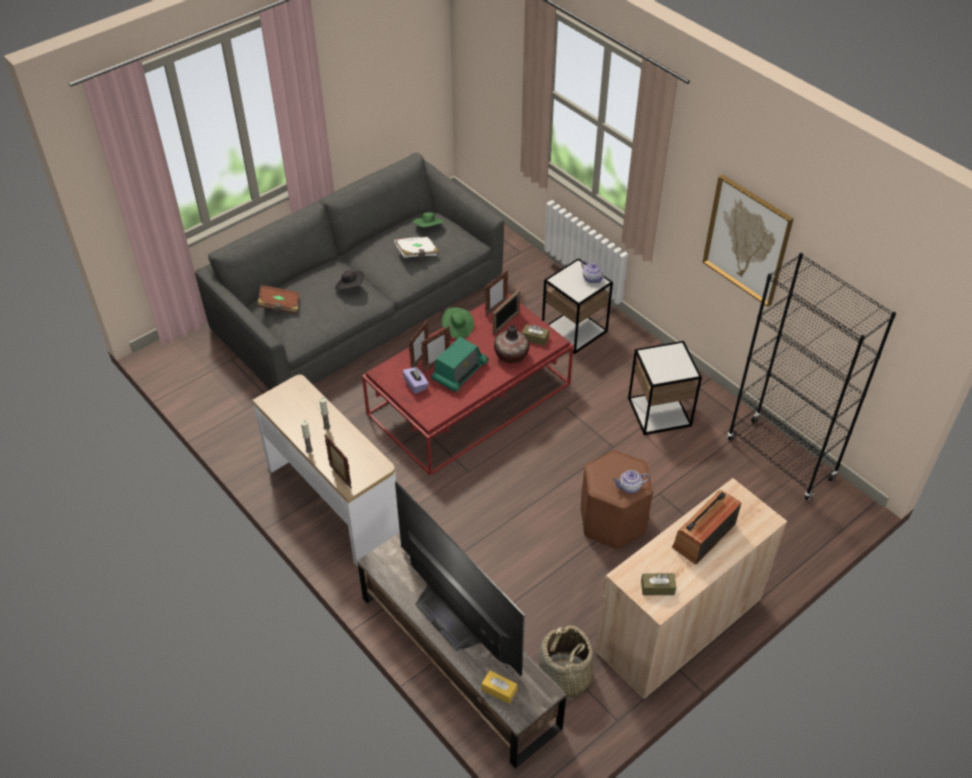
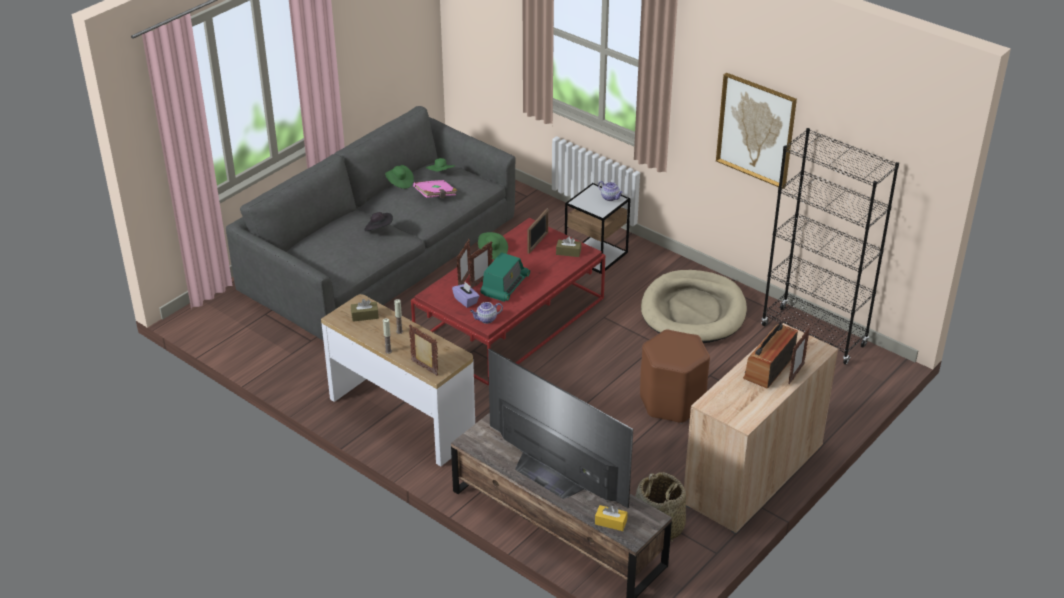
camera: 10 degrees left, 10 degrees down
(279, 306) = (314, 251): brown book -> none
(384, 233) = (399, 182): none -> green hat
(417, 253) = (436, 196): white book -> pink book
(496, 308) = (524, 232): picture frame -> picture frame (795, 374)
(511, 356) = (549, 268): vase -> none
(629, 487) = (688, 356): teapot -> teapot (486, 319)
(657, 588) = (738, 409): brown tissue box -> brown tissue box (365, 316)
(659, 412) = (693, 311): side table -> beige dog bed

